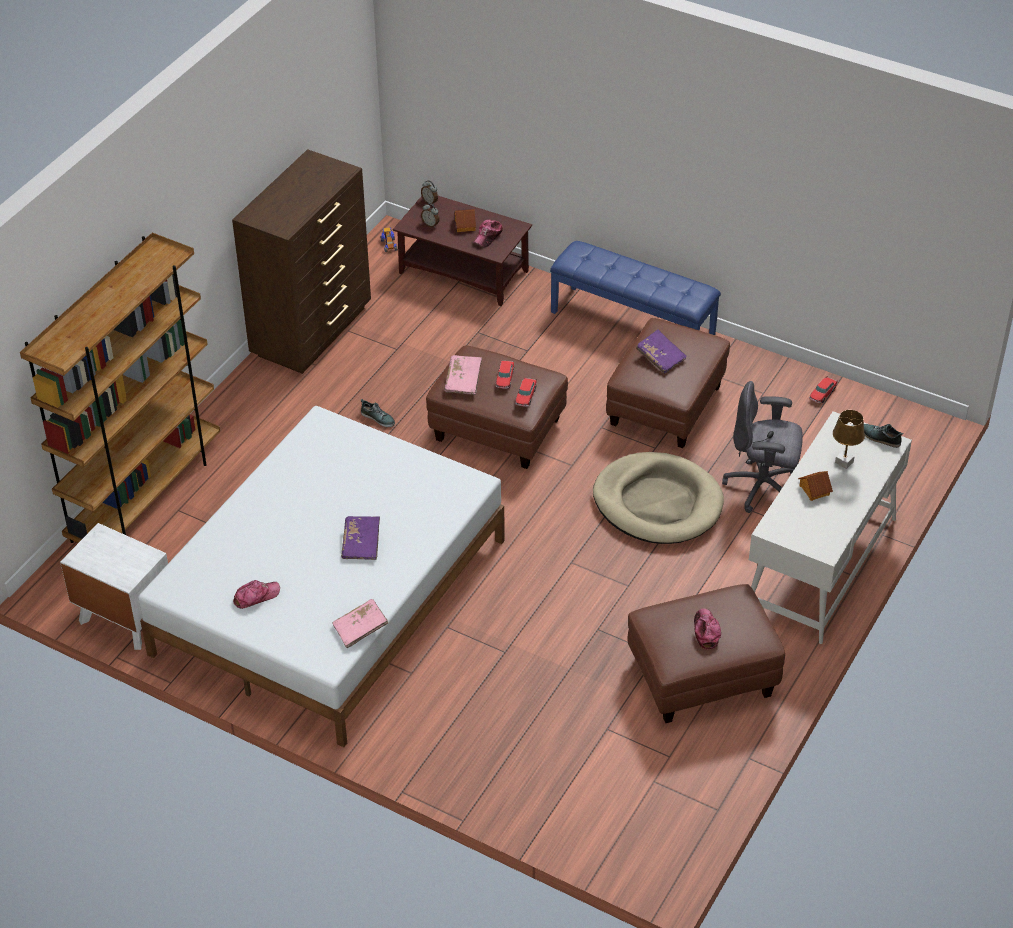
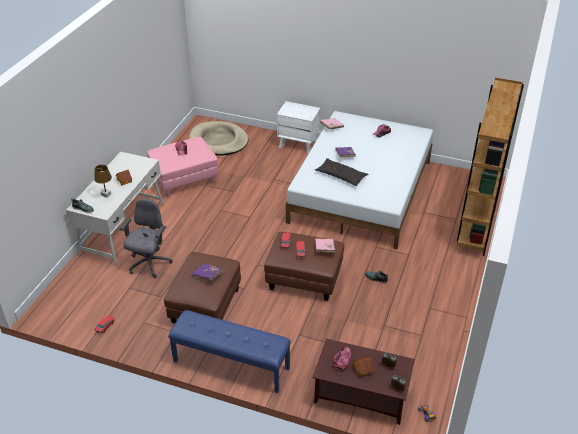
camera: 170 degrees right, 5 degrees down
(125, 617) = (449, 174): white nightstand -> white nightstand (298, 143)
(313, 332) = (443, 331): brown dresser -> none
(388, 495) = (341, 175): none -> pillow
(657, 503) = (208, 249): beige dog bed -> beige dog bed (218, 141)
(701, 677) = (184, 179): brown ottoman -> pink ottoman
(763, 487) = (149, 264): grey office chair -> grey office chair turned 75 degrees counterclockwise

